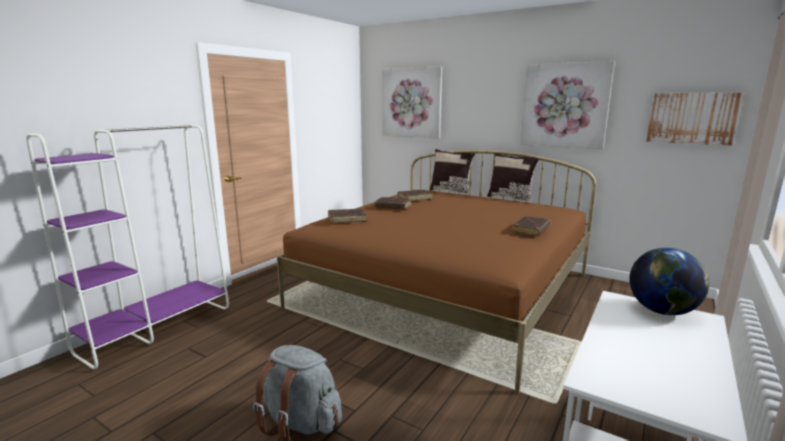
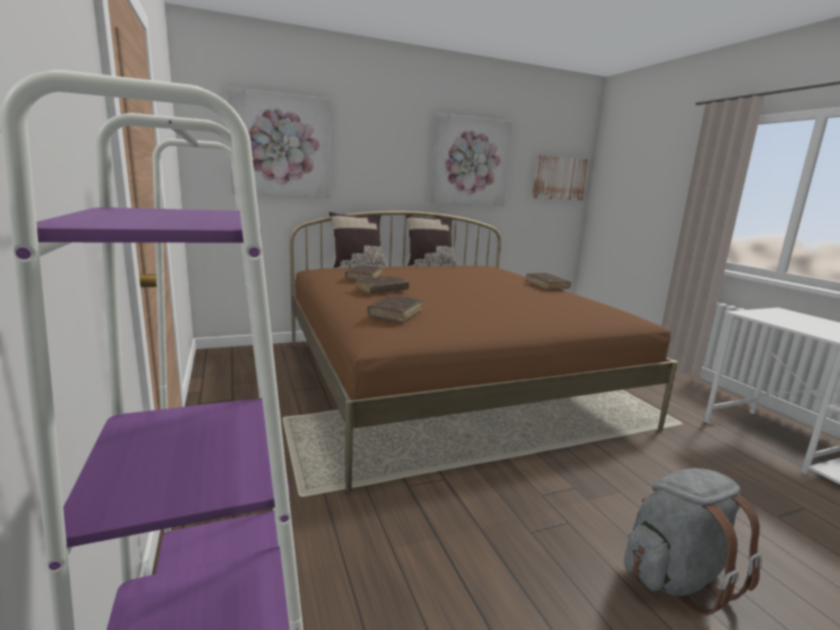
camera: 55 degrees left, 0 degrees up
(662, 311) = (771, 313): globe -> none

